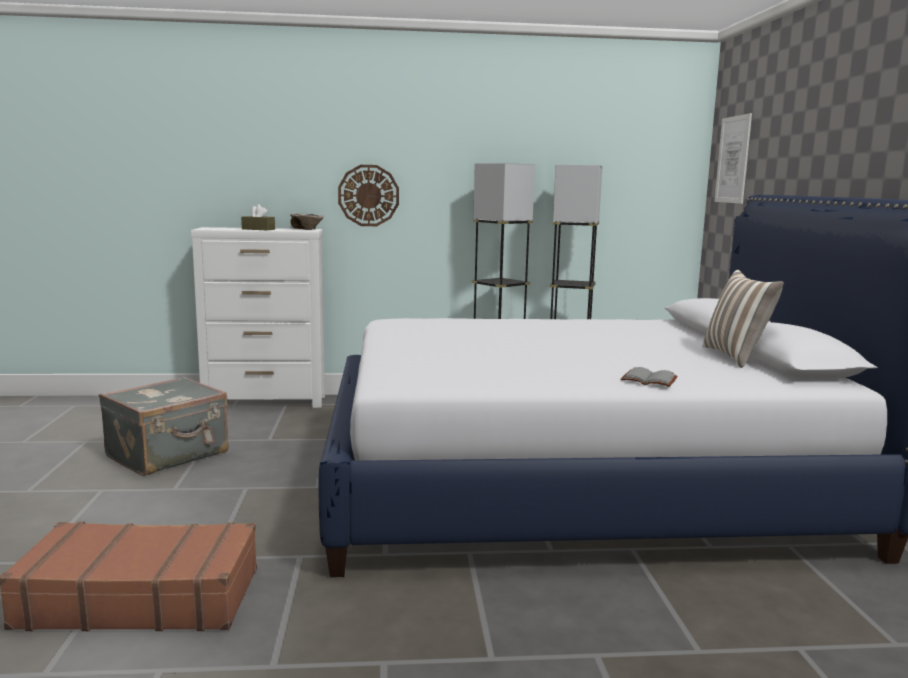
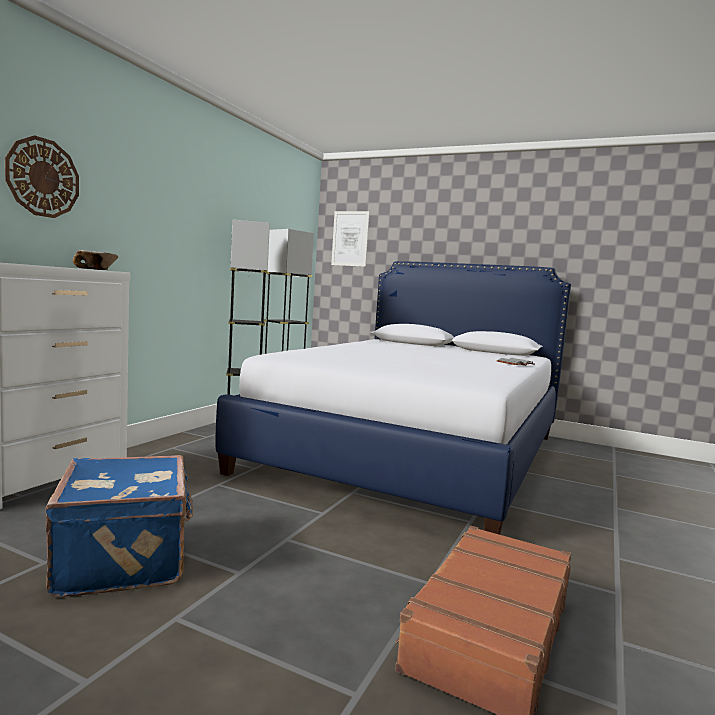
camera: 60 degrees left, 5 degrees down
(169, 455) = (126, 558): grey suitcase -> blue suitcase
(258, 229) = (56, 266): brown tissue box -> none
(368, 195) = (136, 238): wall clock -> wall clock (43, 177)
(736, 357) = (476, 351): pillow -> none

